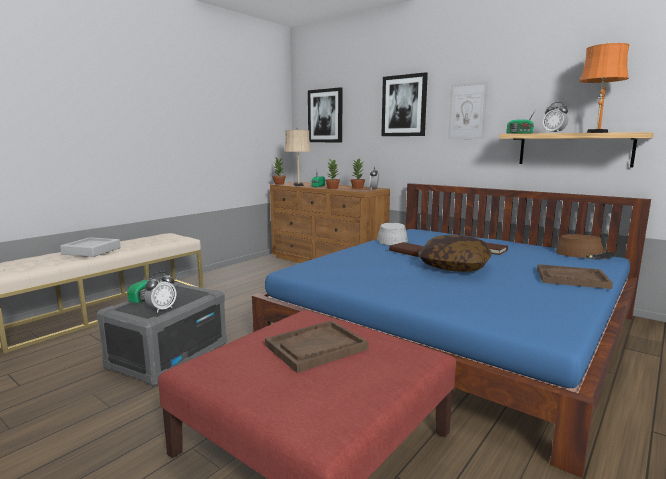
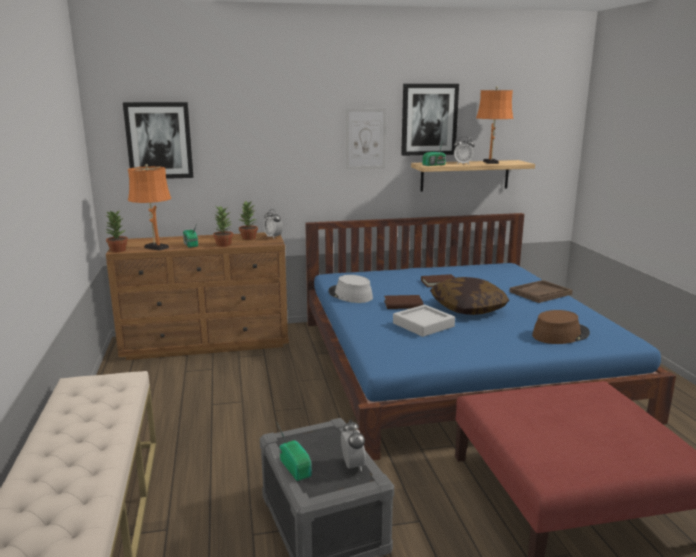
camera: 50 degrees left, 5 degrees up
(91, 251) = (69, 454): grey tray -> grey tray (423, 325)
(298, 185) = (154, 247): beige table lamp -> orange table lamp
(316, 347) = (561, 417): brown tray -> none
(404, 106) = (287, 130): picture -> picture (429, 119)
(584, 254) = (495, 267): brown hat -> brown hat (560, 334)

